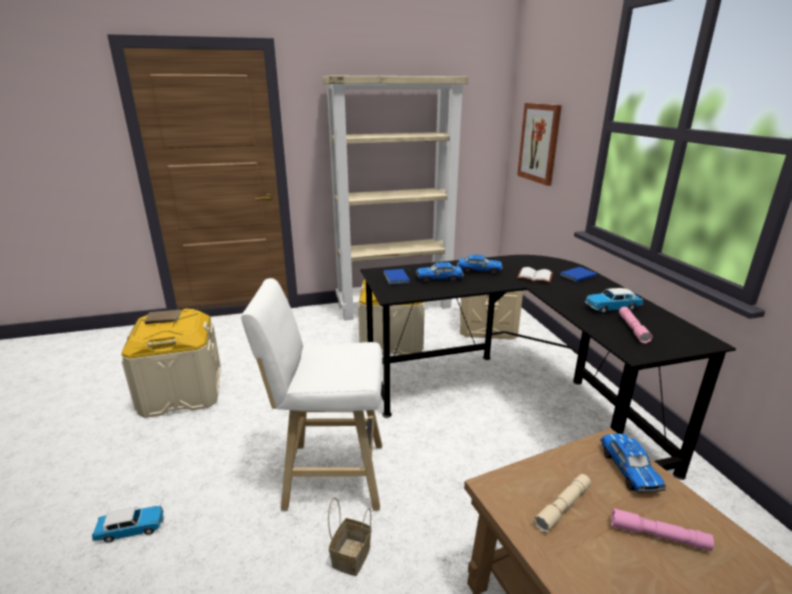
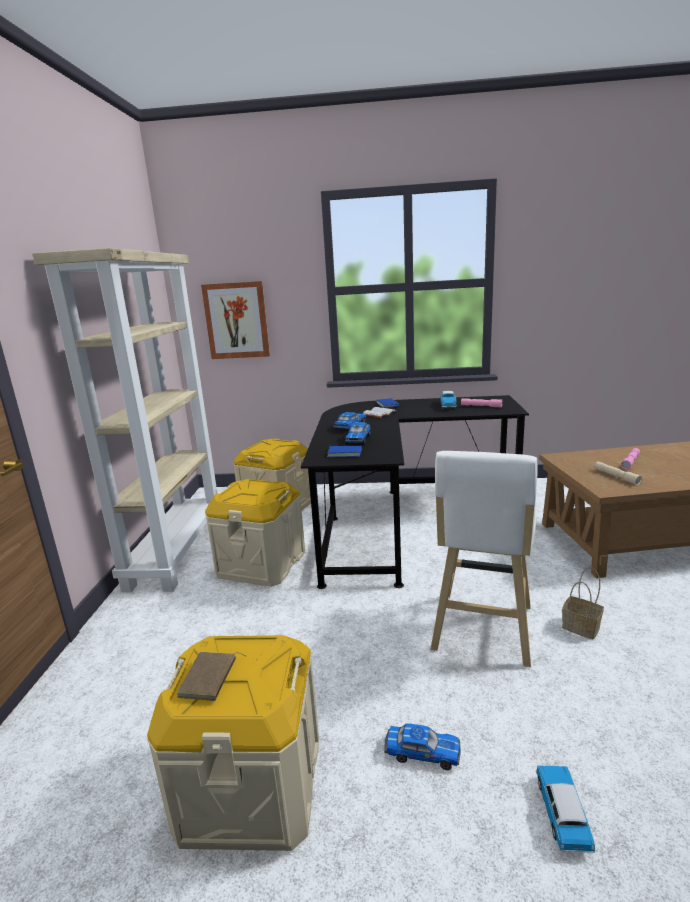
camera: 70 degrees left, 5 degrees down
(628, 469) = (579, 457): toy car -> toy car (422, 752)

